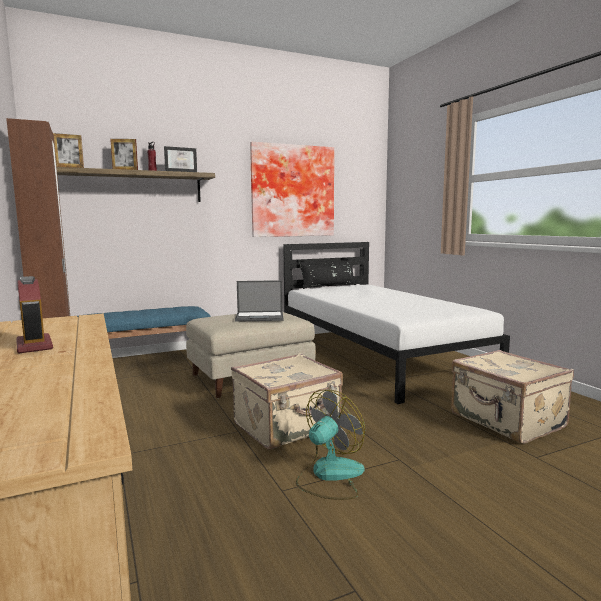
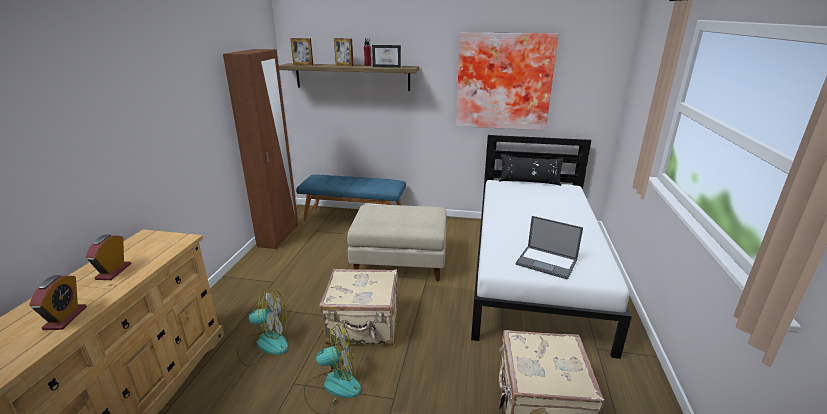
camera: 35 degrees right, 15 degrees up
(62, 377) = (65, 318): none -> alarm clock
(191, 477) = (264, 344): none -> fan
(260, 317) = (406, 218): laptop -> laptop (547, 262)

